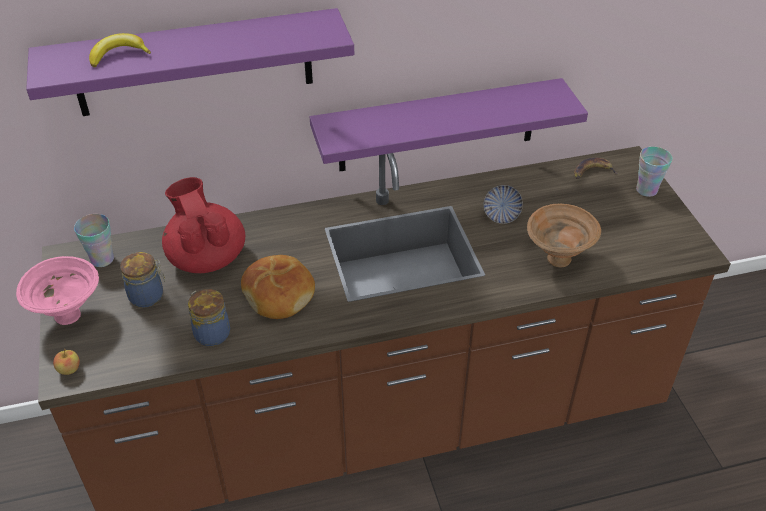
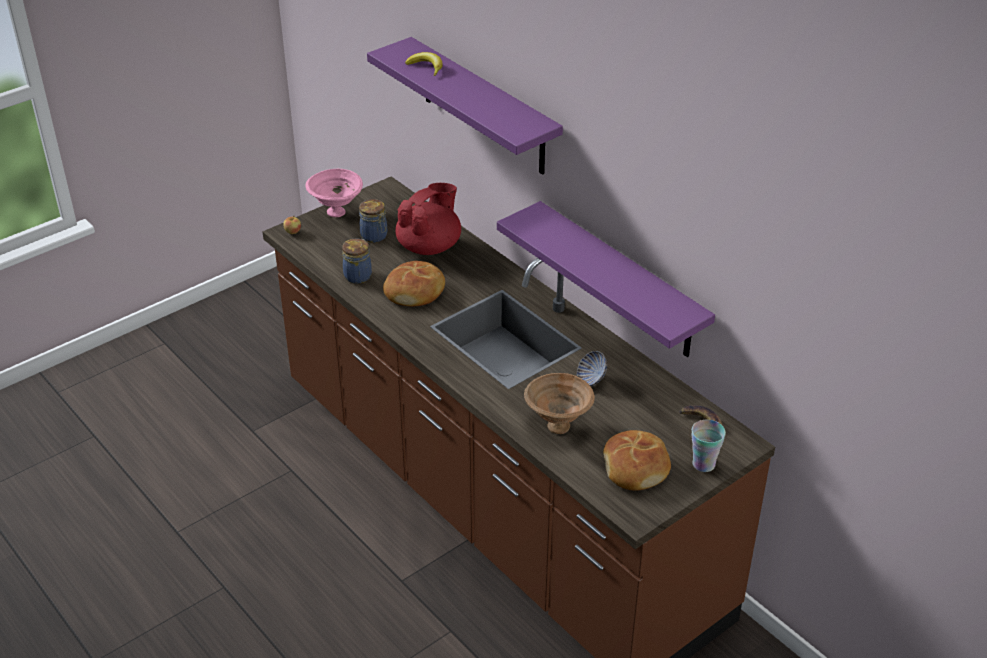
camera: 65 degrees right, 5 degrees down
(102, 259) = (396, 204): cup -> none
(636, 230) = (636, 468): none -> bread

